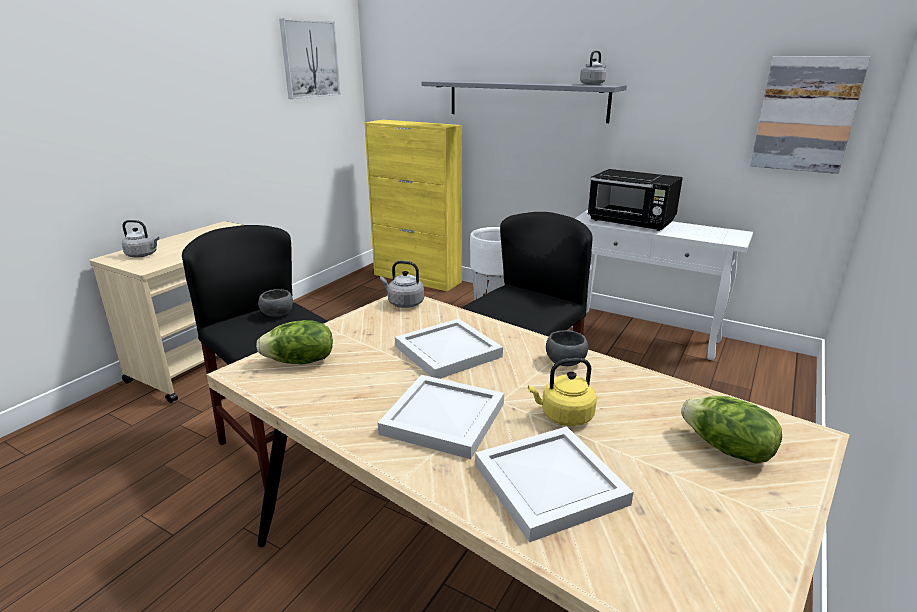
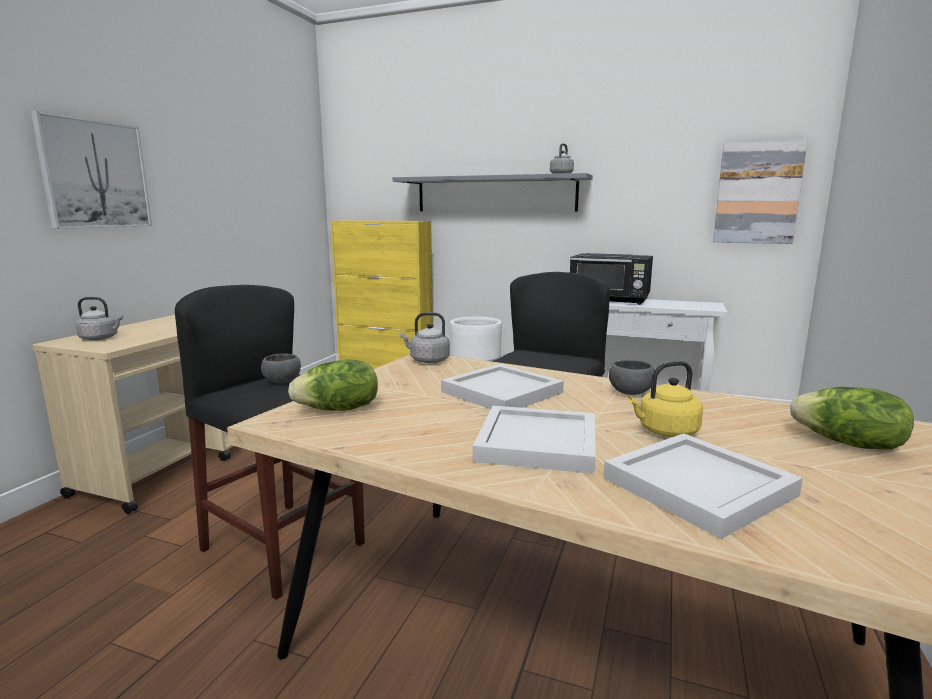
camera: 10 degrees left, 10 degrees down
(310, 59) = (277, 156): picture -> picture (95, 174)

